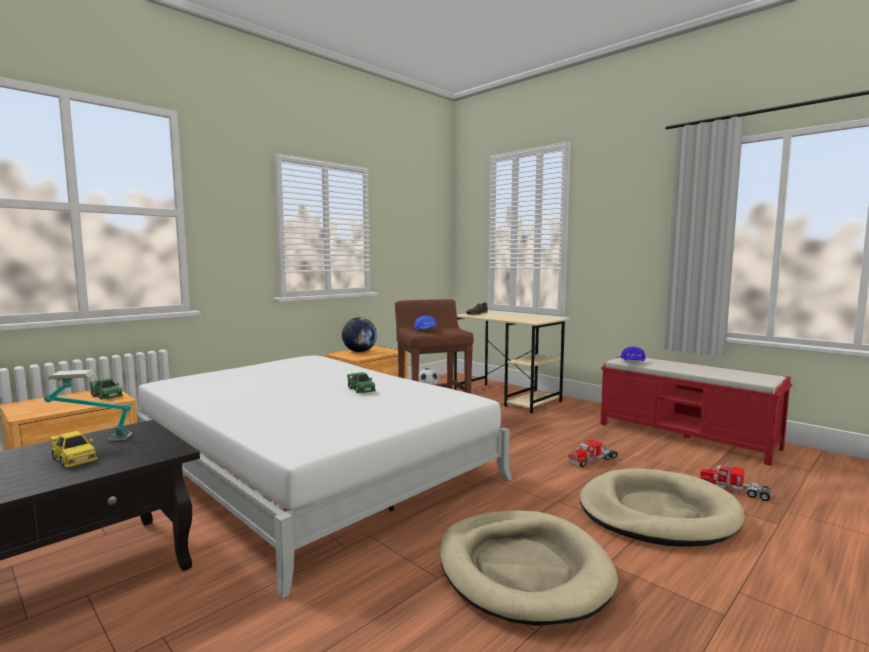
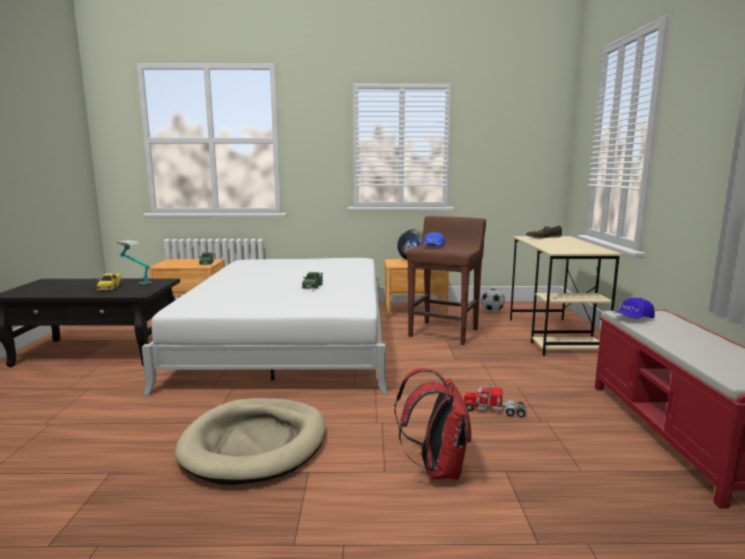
camera: 45 degrees right, 5 degrees up
(657, 513) = (436, 469): beige dog bed -> red backpack
(734, 490) = (578, 498): toy truck -> none

